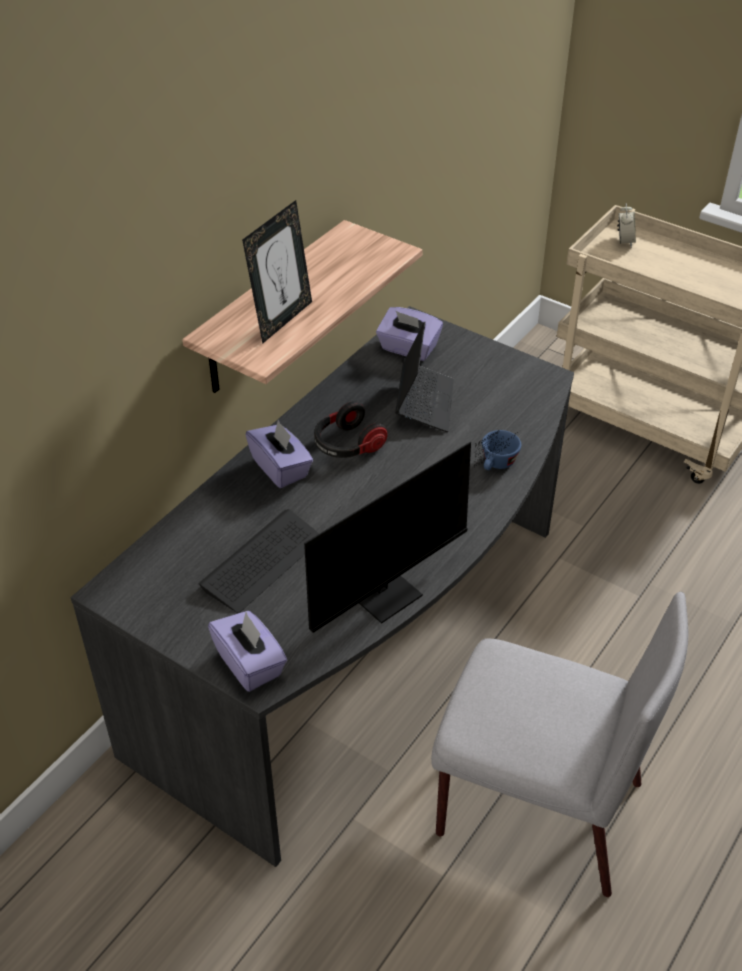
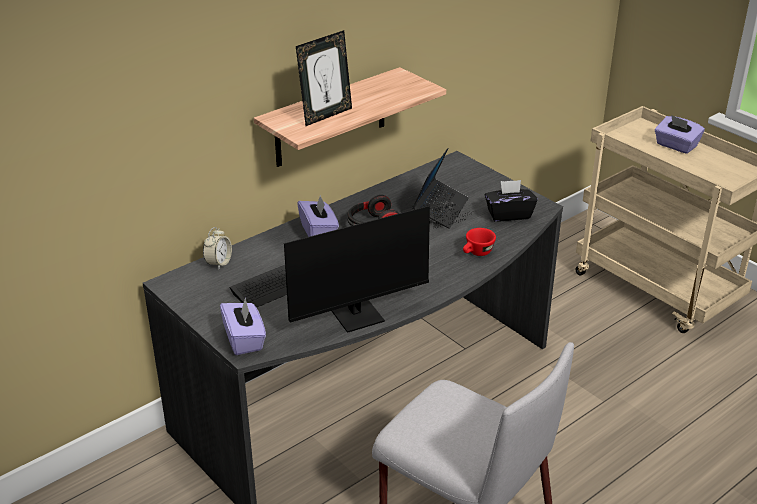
camera: 15 degrees right, 10 degrees down
(408, 348) = (444, 175): purple tissue box -> purple tissue box (676, 146)
(497, 465) = (477, 253): blue cup -> red cup
(513, 396) = (509, 214): none -> black tissue box
(624, 241) = (642, 132): alarm clock -> alarm clock (218, 263)

